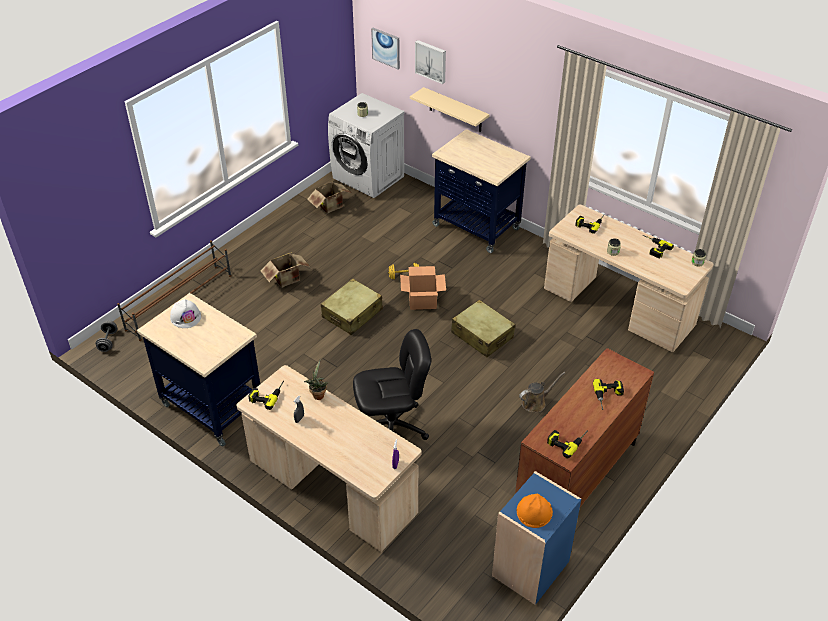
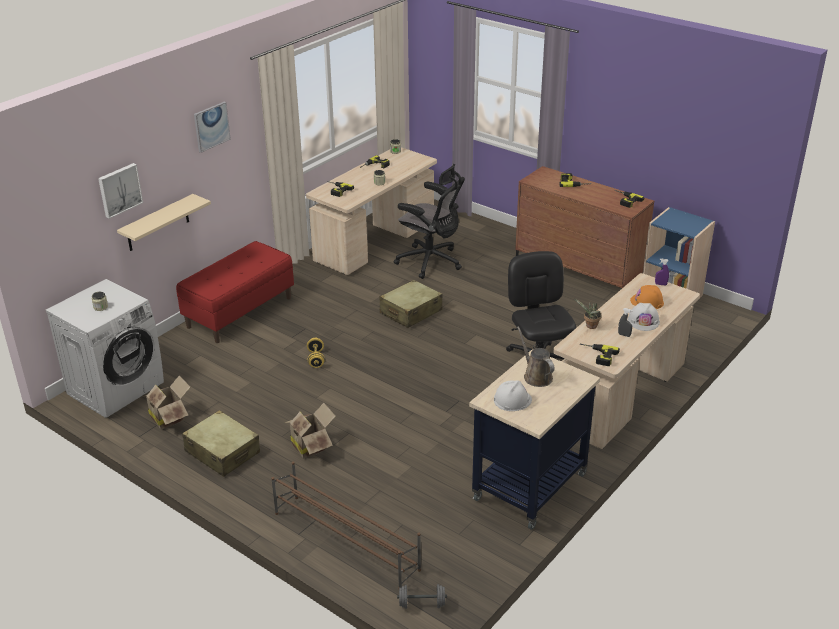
camera: 90 degrees left, 10 degrees down
(323, 438) = (643, 321): none -> white hard hat
(352, 313) = (375, 393): beige suitcase -> beige suitcase (222, 452)
(386, 48) = (60, 223): picture -> picture (211, 126)
(422, 301) = (357, 347): cardboard box -> none
(477, 228) = (239, 312): blue cart -> red bench
(534, 511) = (688, 224): orange hard hat -> orange hard hat (647, 302)
(536, 402) = (496, 287): brown watering can -> brown watering can (536, 376)
(584, 350) = (430, 261): none -> office chair

